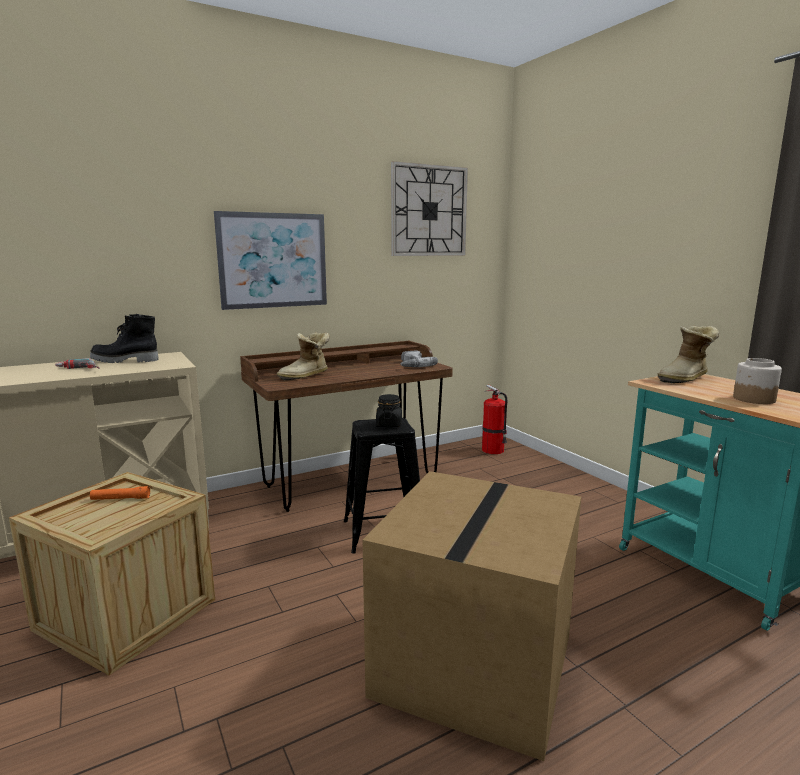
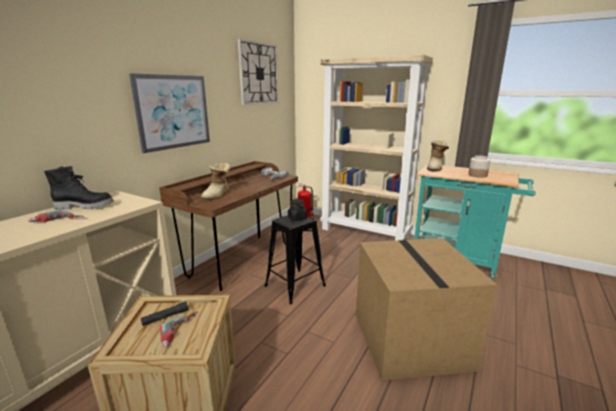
camera: 30 degrees left, 5 degrees up
(114, 516) = (181, 331): none -> power drill
(120, 499) = (165, 317): orange flashlight -> black flashlight
(124, 361) = (85, 206): black boot -> black boot turned 150 degrees counterclockwise
(579, 487) = (365, 232): none -> beige bookcase

